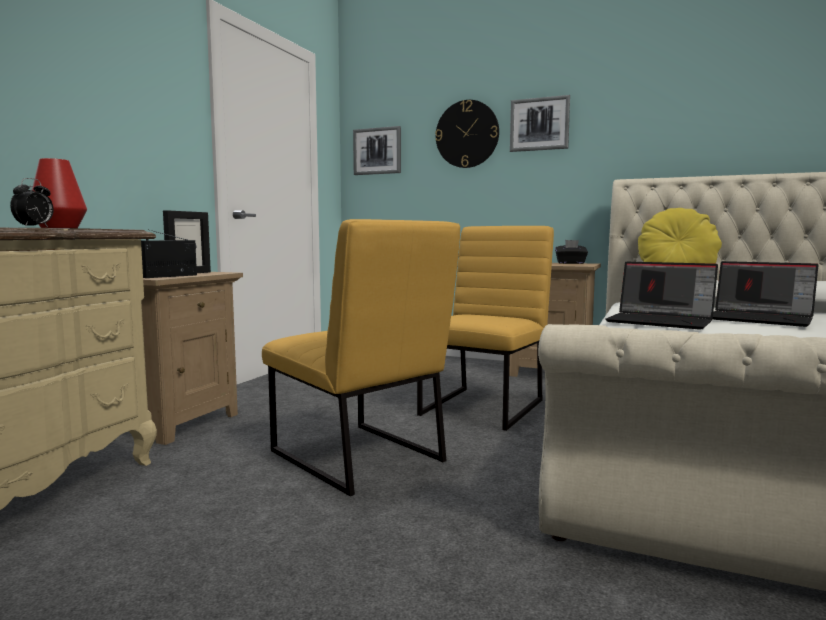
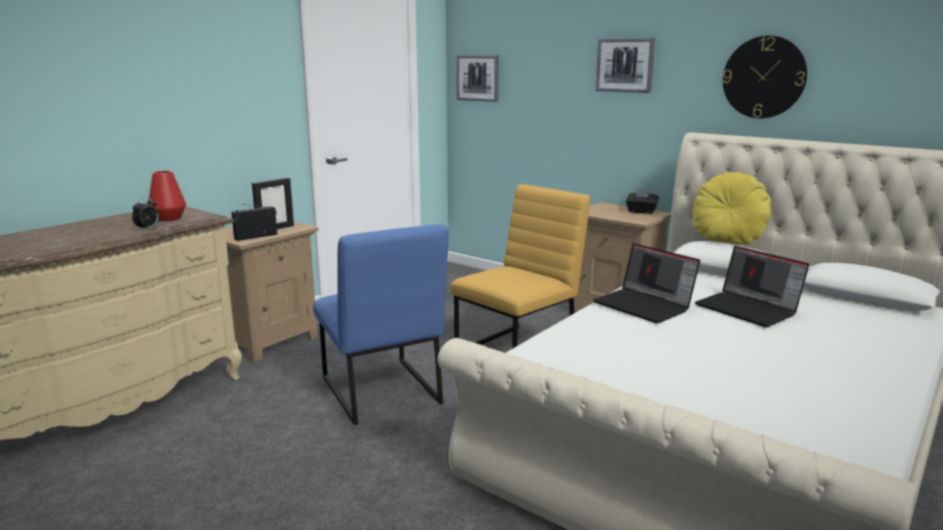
camera: 15 degrees right, 10 degrees up
(359, 458) = (381, 392): yellow chair -> blue chair
(467, 134) = (558, 69): wall clock -> wall clock (764, 77)

